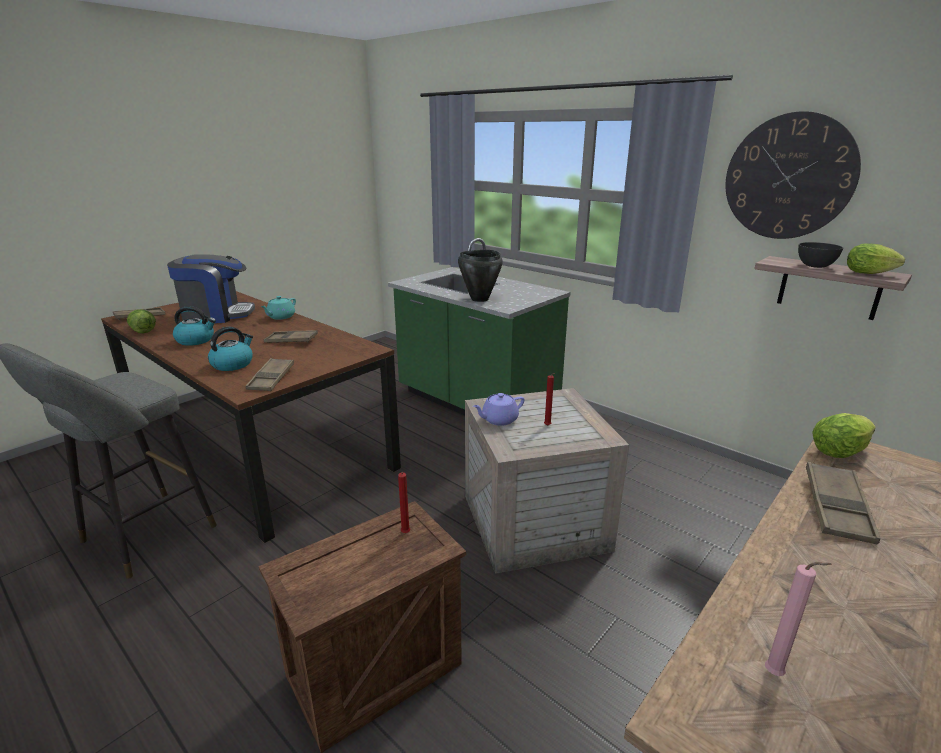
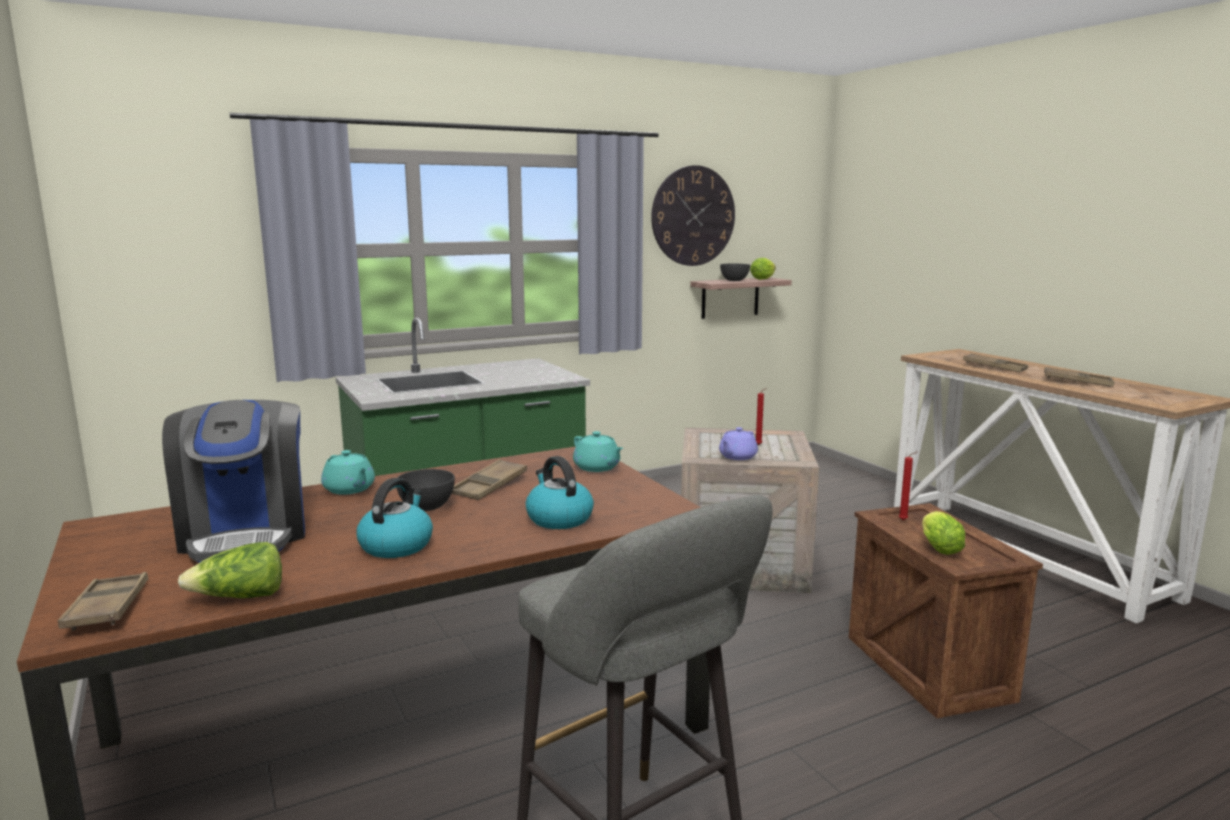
camera: 70 degrees left, 10 degrees down
(216, 315) = (245, 533): coffee machine -> coffee machine turned 150 degrees clockwise
(252, 335) = (427, 507): none -> grey bowl
(271, 379) = (639, 498): brown tray -> brown tray (1077, 382)
(336, 359) = (597, 467): none -> turquoise teapot
(479, 299) = (519, 381): black cooking pot -> none
(499, 420) = (737, 457): purple teapot -> purple teapot turned 45 degrees clockwise
(776, 675) = (1129, 393): pink candle -> none
(841, 451) = (932, 357): lettuce -> lettuce (937, 547)

